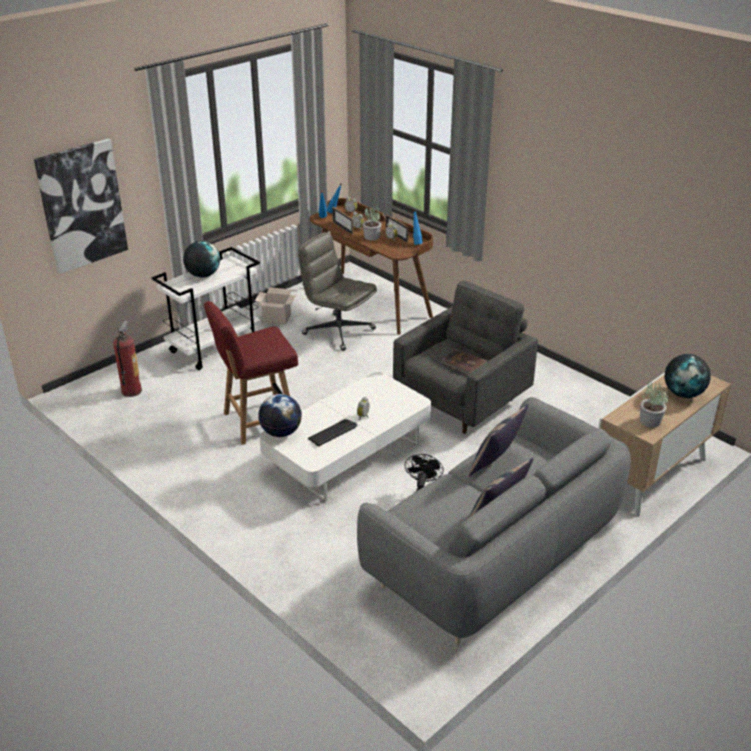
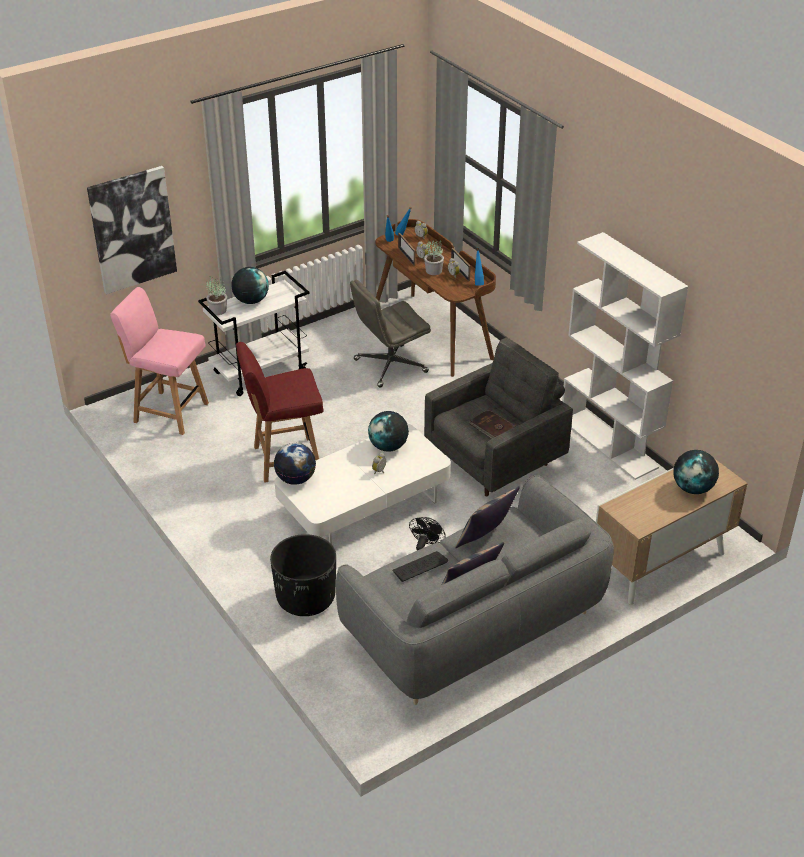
camera: 10 degrees right, 5 degrees up
(131, 391) = (169, 412): fire extinguisher -> pink chair
(277, 318) = (331, 344): cardboard box -> none
(312, 550) = (306, 598): none -> black planter
(332, 433) = (344, 485): keyboard -> keyboard (420, 567)
(338, 331) = (390, 366): grey office chair -> grey office chair turned 75 degrees counterclockwise
(365, 394) = (388, 447): none -> globe
(562, 376) = (609, 443): none -> white bookcase
(649, 421) = (645, 514): potted plant -> potted plant (217, 310)

